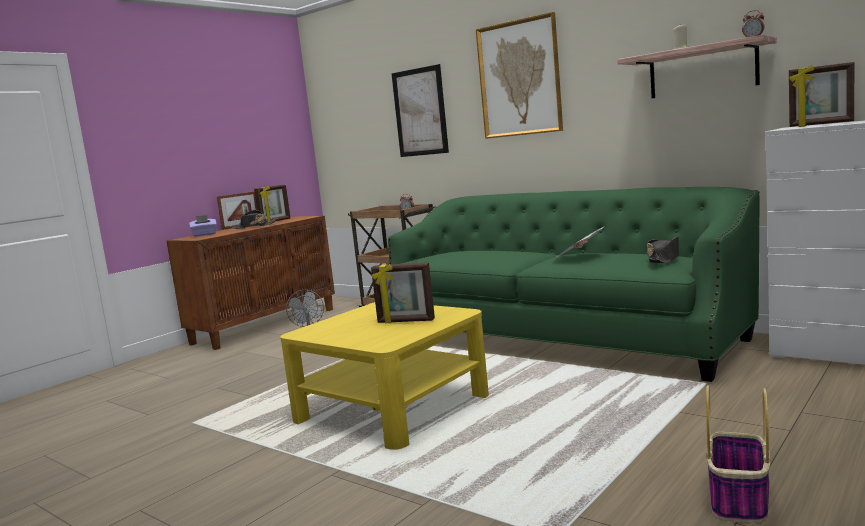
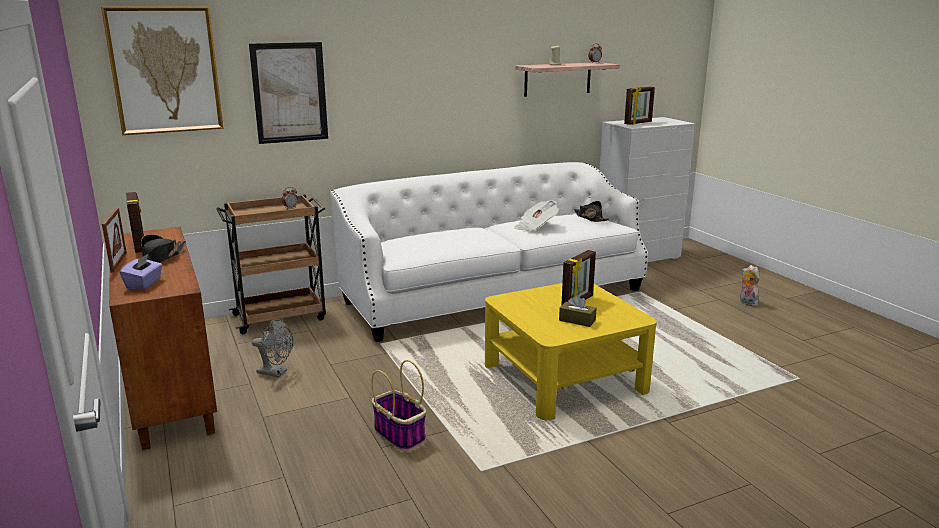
camera: 65 degrees left, 10 degrees up
(353, 330) = (577, 320): none -> brown tissue box
(519, 78) = (414, 68): picture -> picture (165, 70)
(557, 337) = (493, 295): green sofa -> white sofa
(739, 500) = (783, 333): basket -> basket (400, 435)
(823, 451) = (746, 302): none -> plush toy

